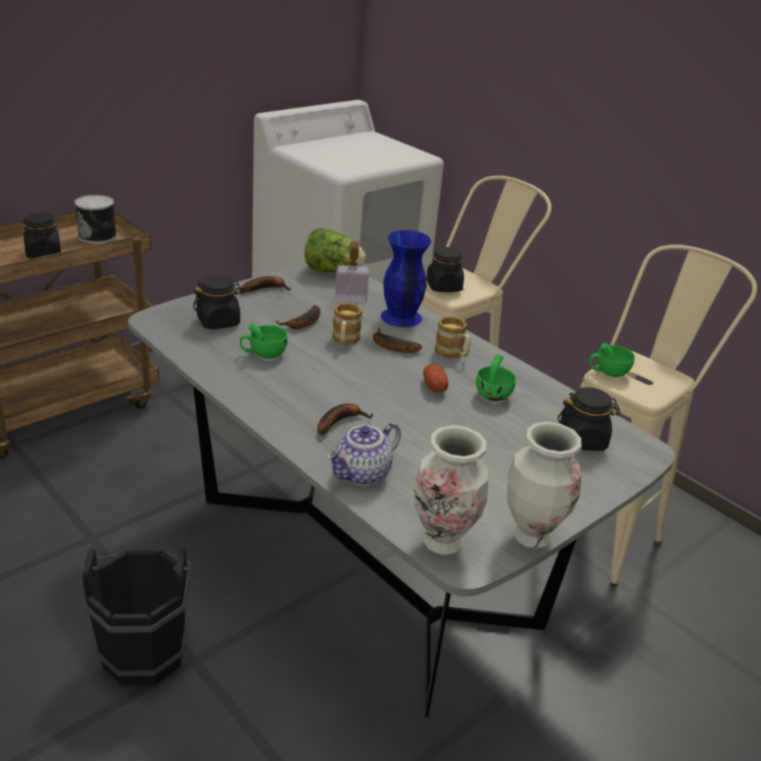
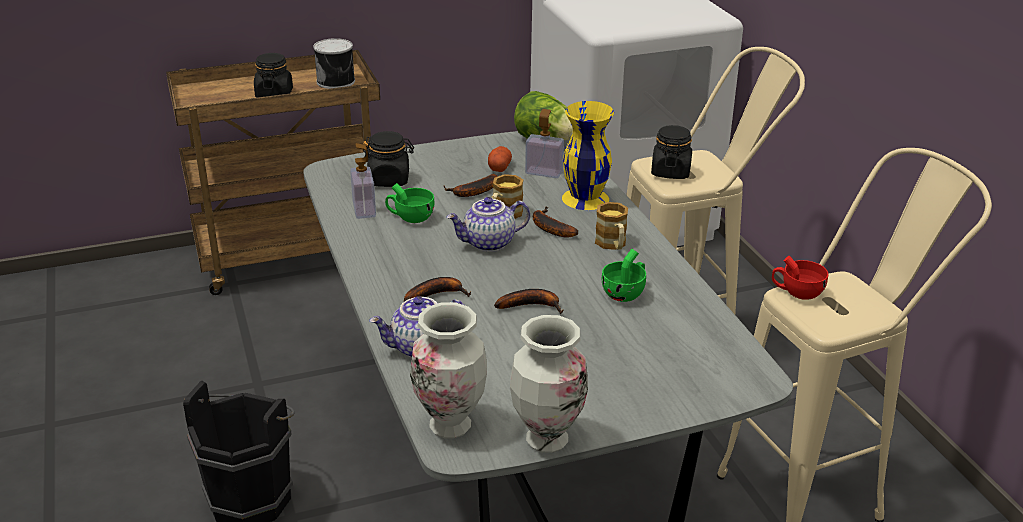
camera: 25 degrees right, 0 degrees up
(215, 352) = (364, 209): none -> soap dispenser
(266, 288) = (461, 152): banana -> banana (532, 305)
(351, 368) = (489, 244): none -> teapot
(400, 317) = (584, 198): blue vase -> yellow vase
(434, 386) = (564, 275): potato -> potato (499, 167)
(582, 440) = (688, 357): black jar -> none
(608, 372) = (797, 292): green cup -> red cup

